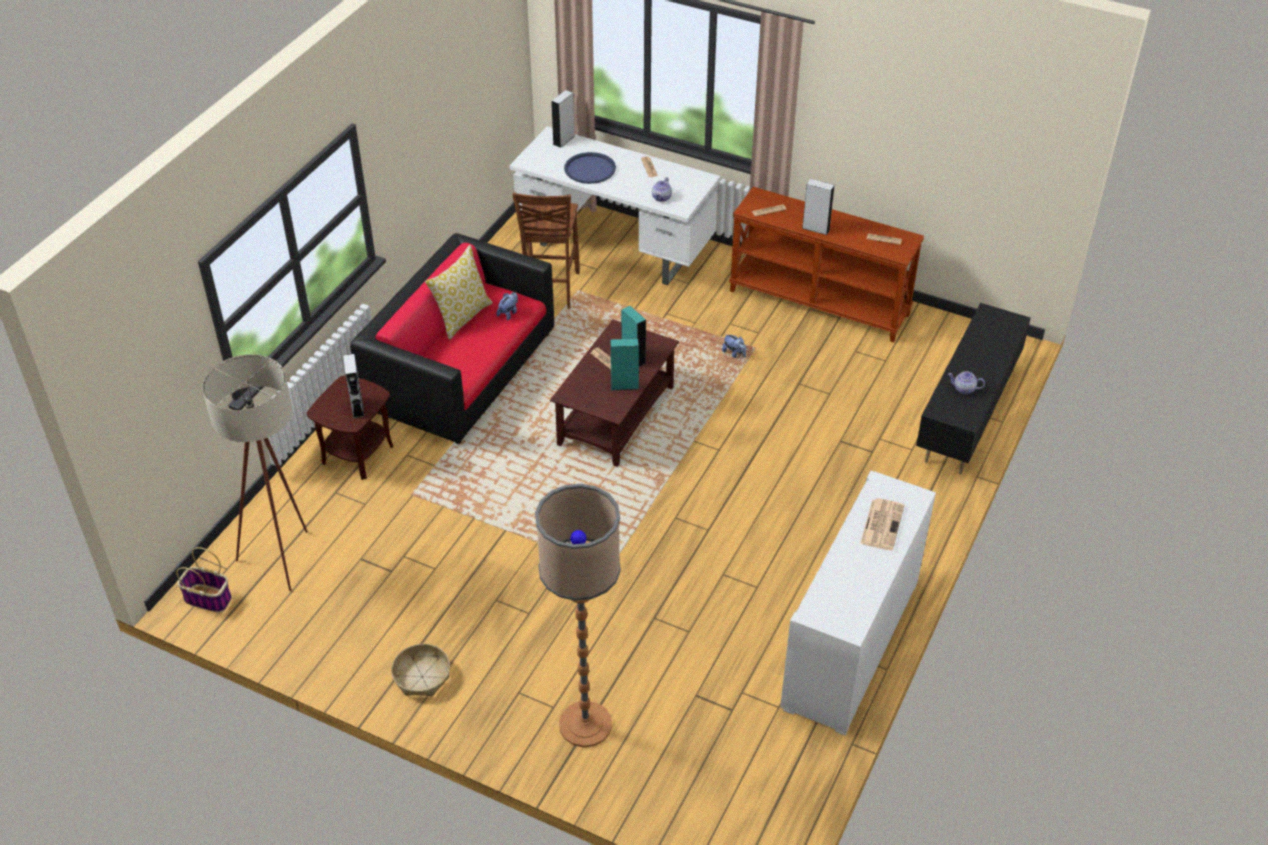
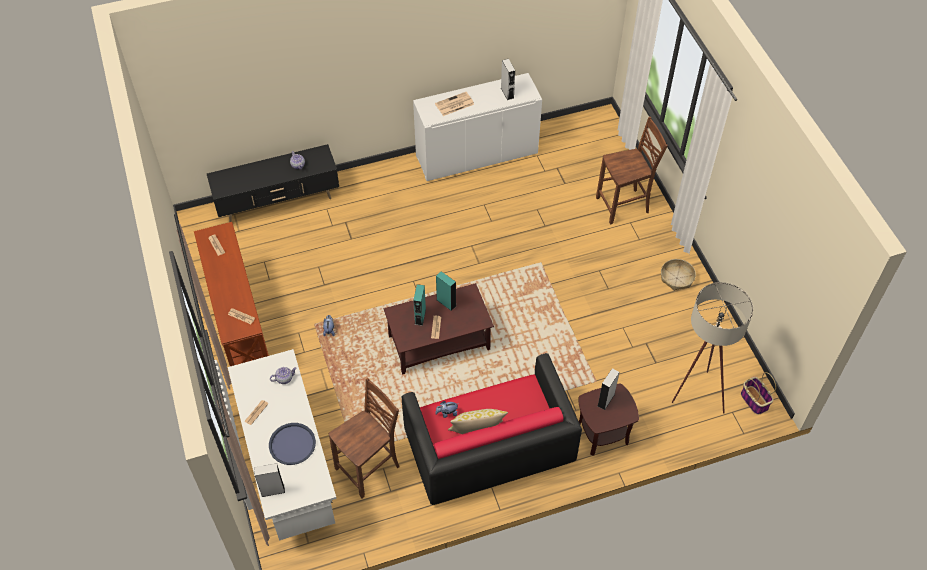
camera: 135 degrees left, 10 degrees up
(585, 724) = (624, 206): floor lamp -> brown chair
(815, 228) = (237, 282): grey speaker -> grey speaker (507, 93)

